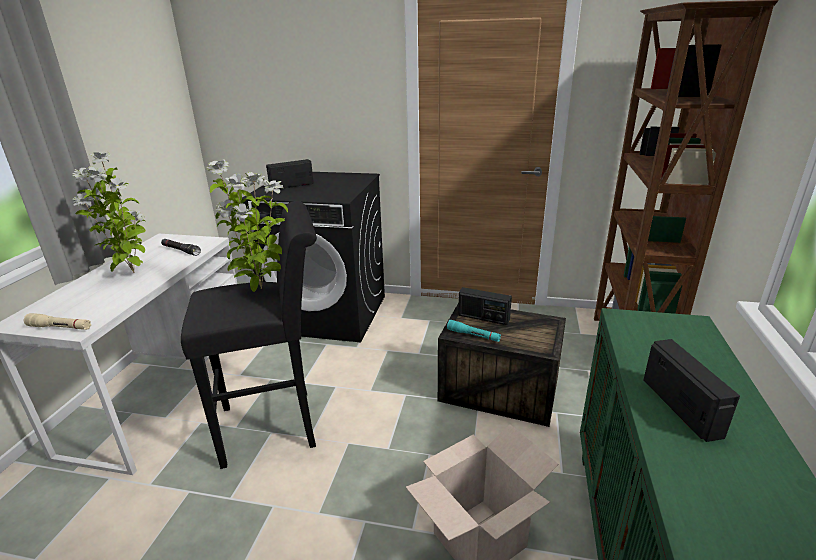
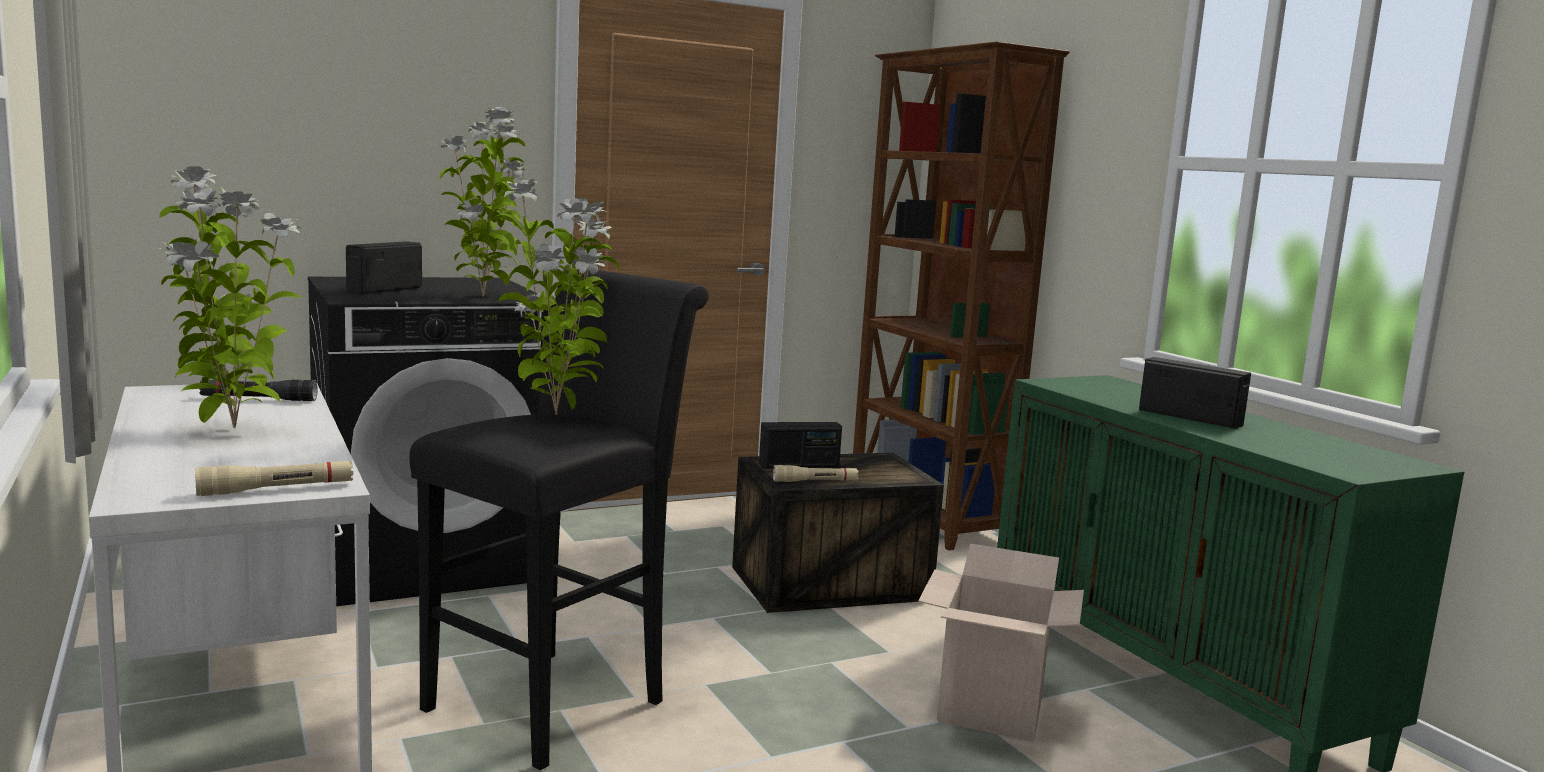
camera: 40 degrees left, 15 degrees down
(325, 195) = (485, 296): none -> potted plant
(473, 335) = (815, 481): turquoise flashlight -> beige flashlight

